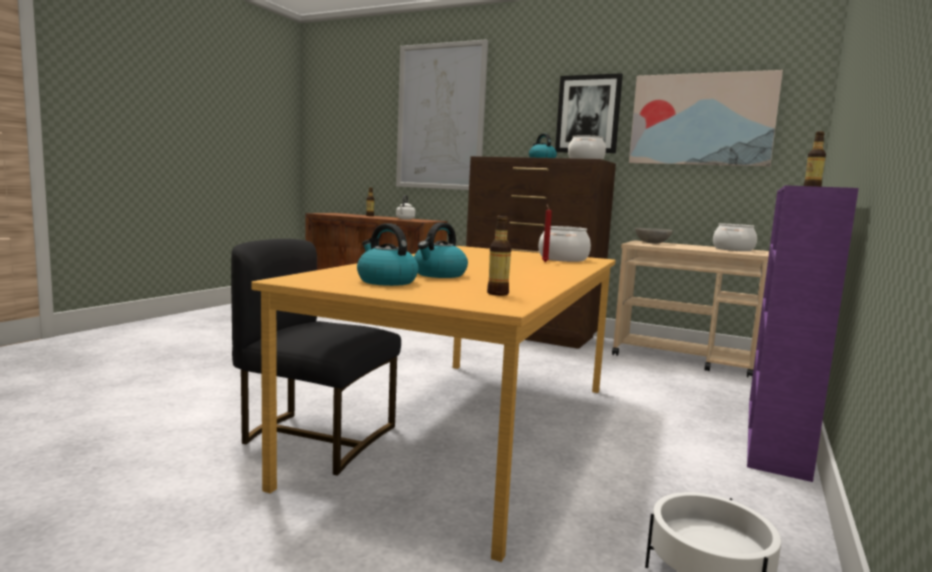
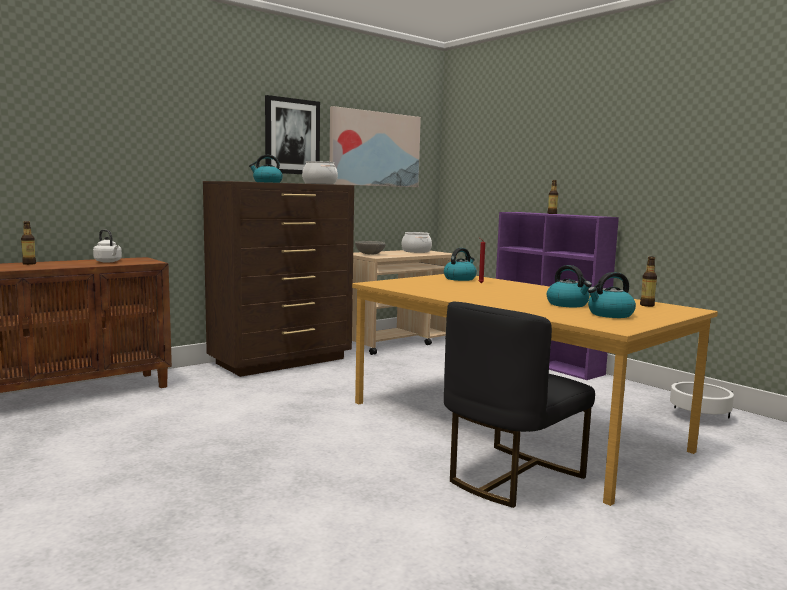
camera: 65 degrees left, 0 degrees up
(440, 117) = (120, 123): picture -> none
(563, 259) = (460, 278): cooking pot -> kettle

